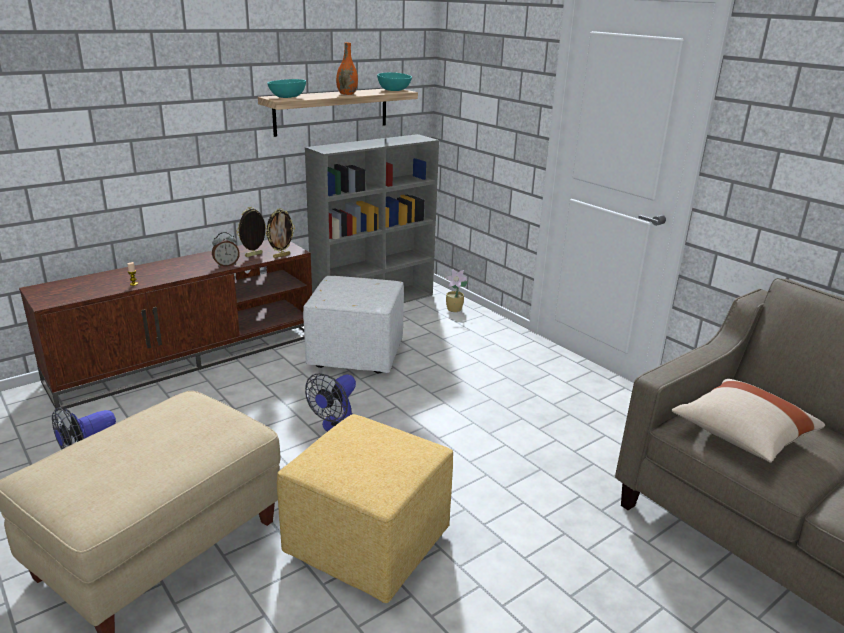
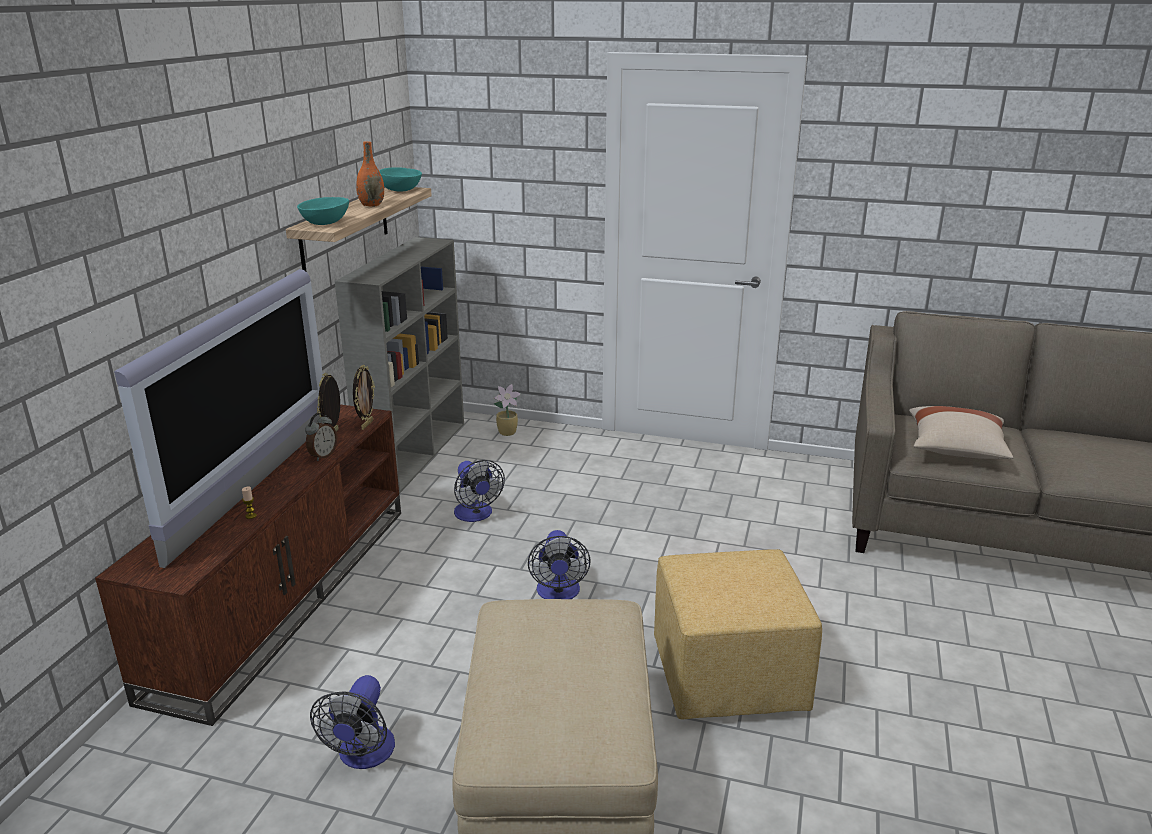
camera: 35 degrees left, 0 degrees up
(165, 270) = (257, 486): none -> television
(357, 355) = (476, 515): white ottoman -> fan

